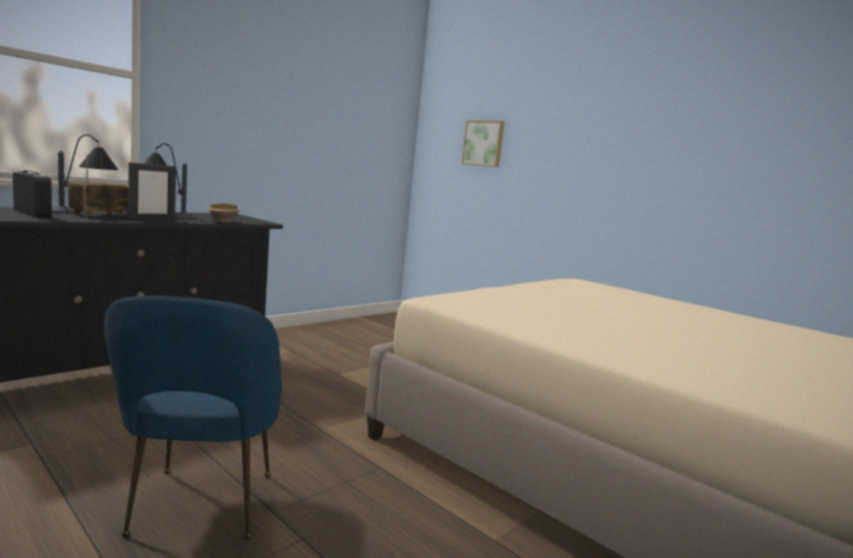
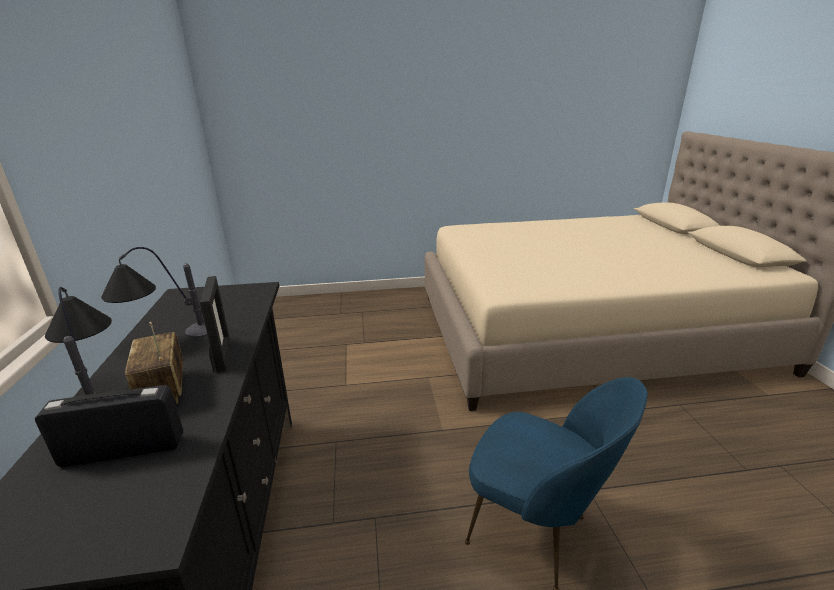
camera: 50 degrees left, 15 degrees up
(223, 221) = (250, 310): bowl -> none
(483, 143) = (301, 119): picture -> none

